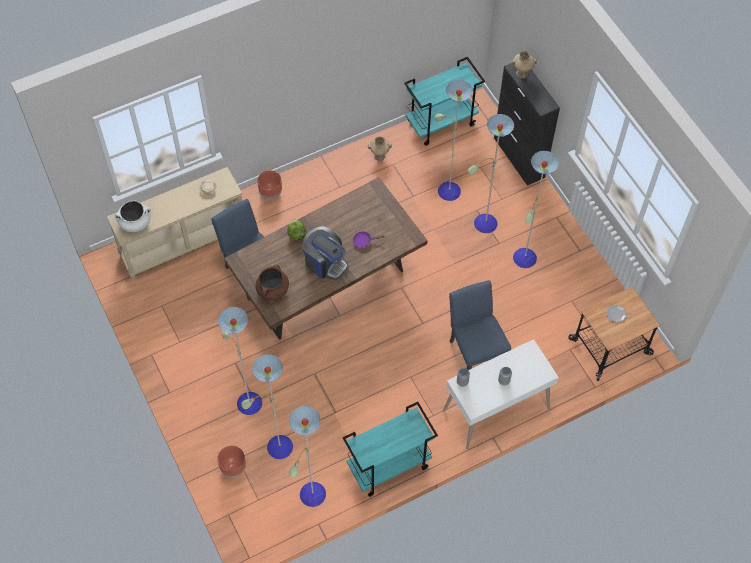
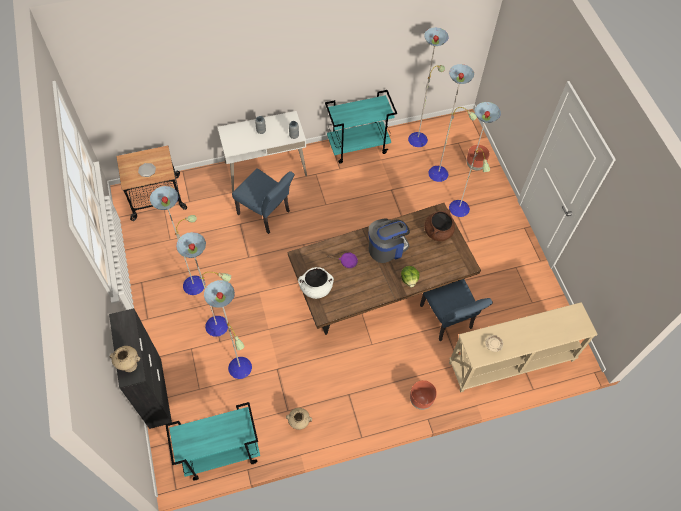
camera: 170 degrees left, 0 degrees up
(135, 222) = (567, 321): white cooking pot -> white cooking pot (316, 288)
(325, 262) = (386, 248): coffee machine -> coffee machine turned 105 degrees clockwise
(475, 350) = (266, 214): blue chair -> blue chair turned 45 degrees counterclockwise

